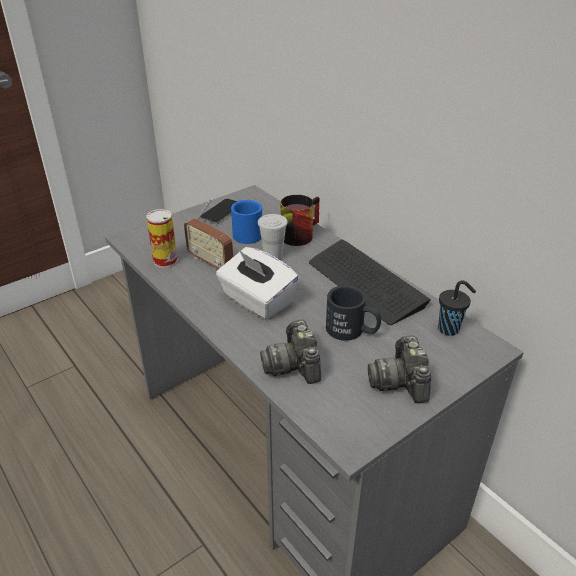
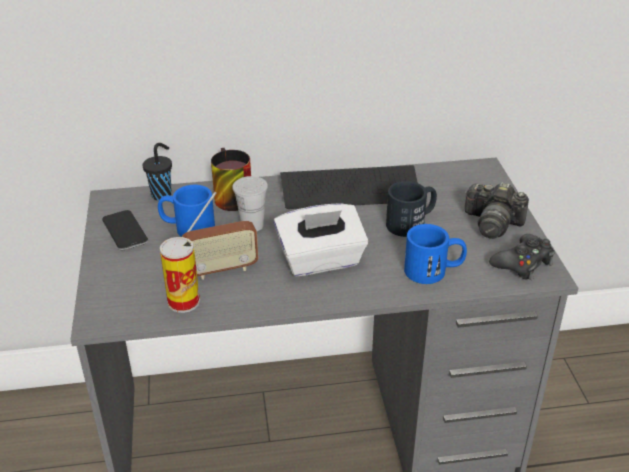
camera: 60 degrees left, 0 degrees up
(293, 365) = (434, 270): camera -> blue mug
(354, 421) = (523, 263): none -> black game controller
(450, 329) = (447, 176): black cup -> black cup (162, 195)

